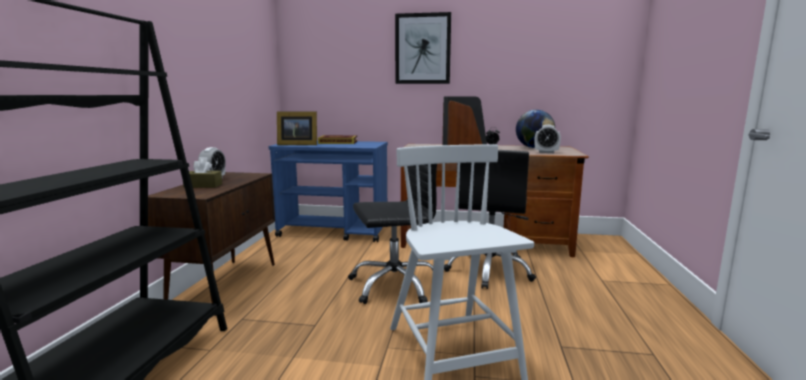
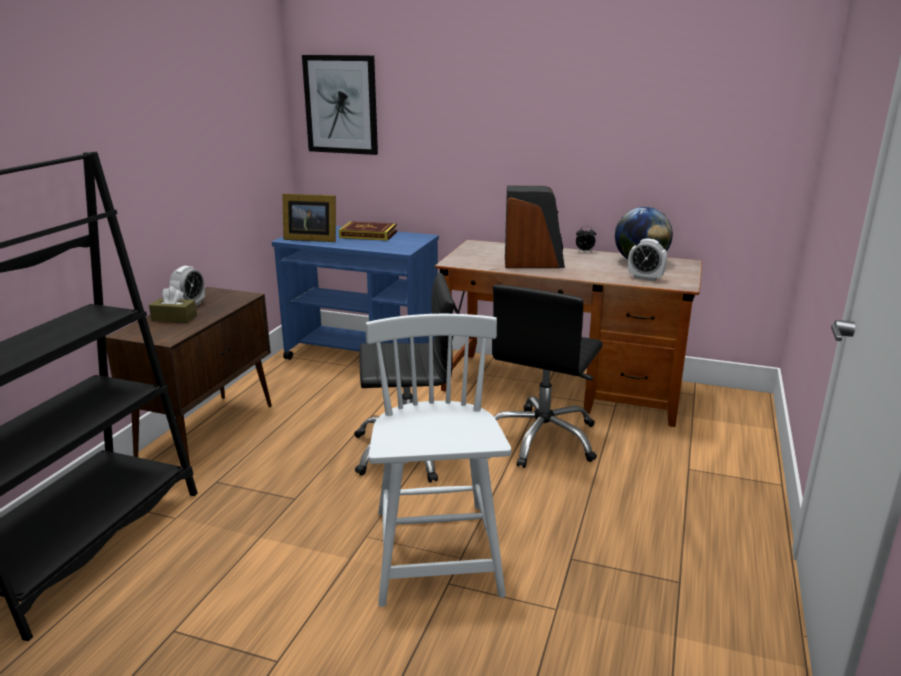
camera: 10 degrees right, 10 degrees up
(422, 49) = (490, 102): picture -> picture (341, 105)

